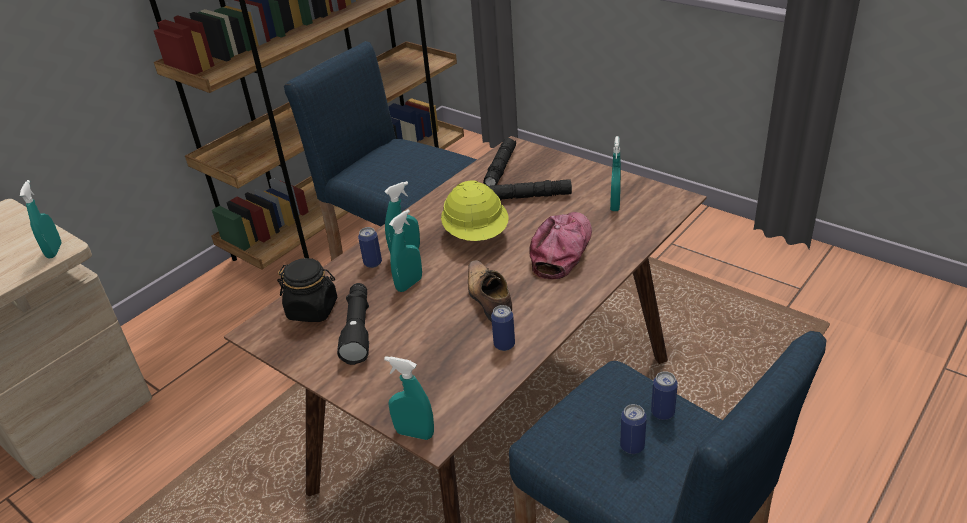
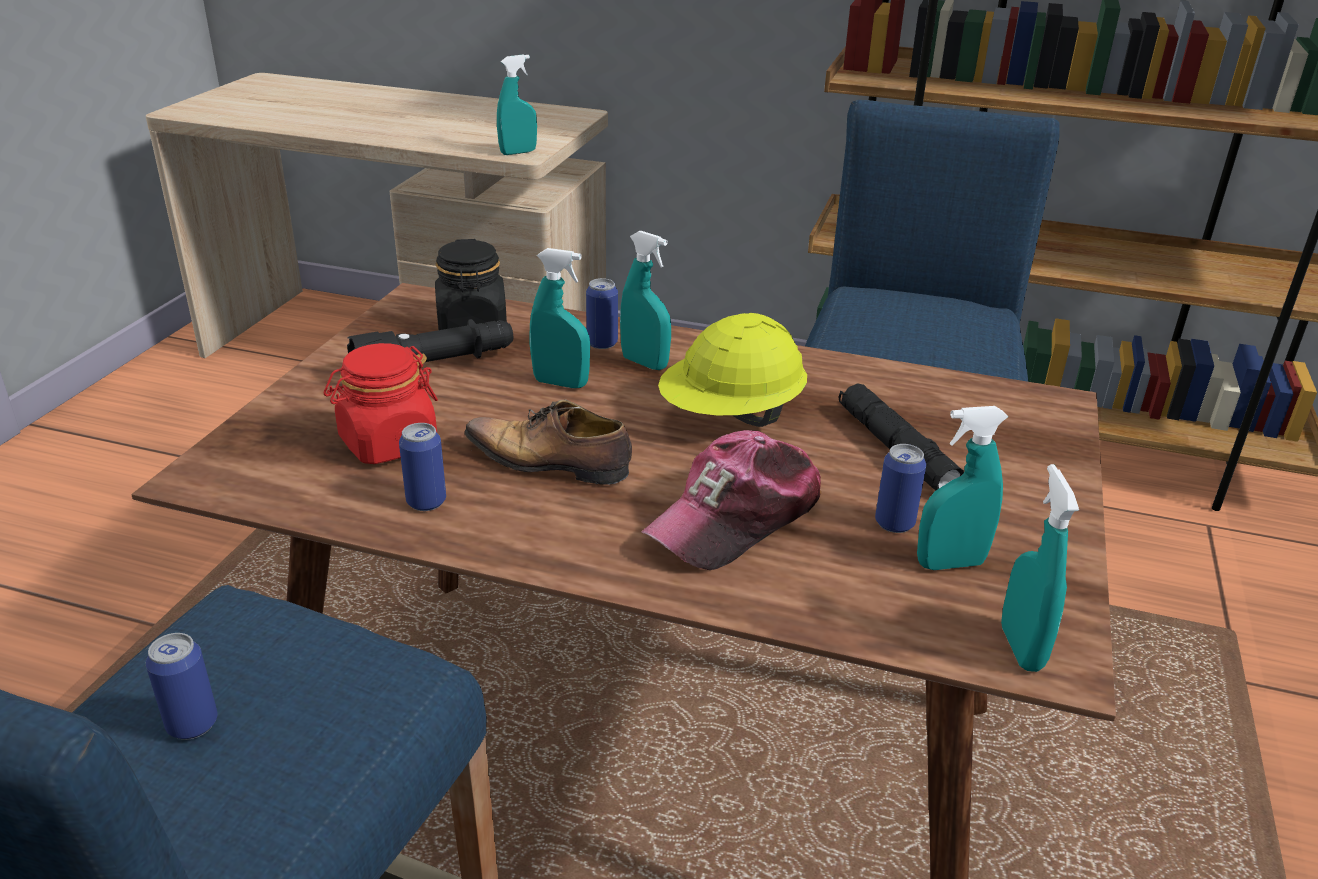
camera: 65 degrees right, 5 degrees down
(414, 433) = (204, 459): turquoise spray bottle -> turquoise spray bottle (1021, 648)
(438, 355) = (388, 443): none -> red jar
(488, 298) = (550, 463): shoe -> shoe turned 120 degrees counterclockwise
(500, 168) = (967, 401): black flashlight -> none
(561, 250) = (736, 518): cap -> cap turned 135 degrees clockwise
(662, 412) = (290, 757): can -> can (894, 523)

